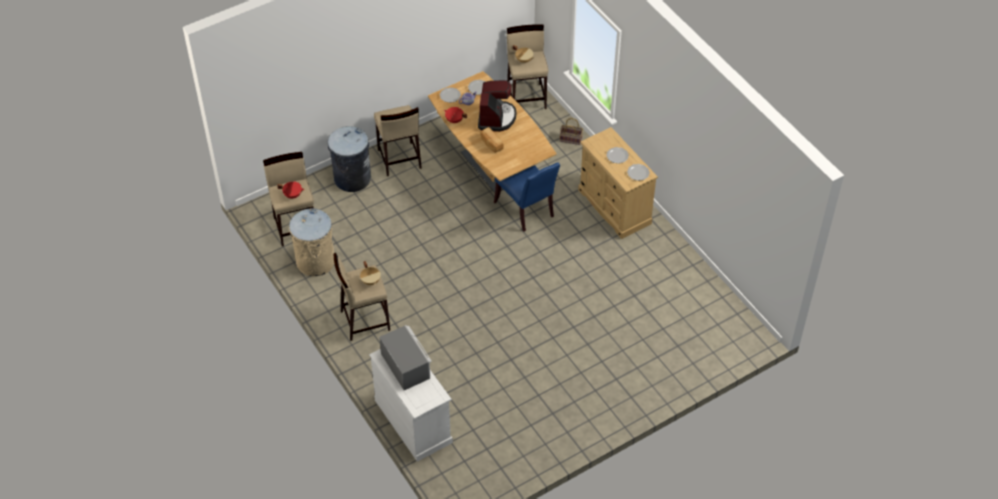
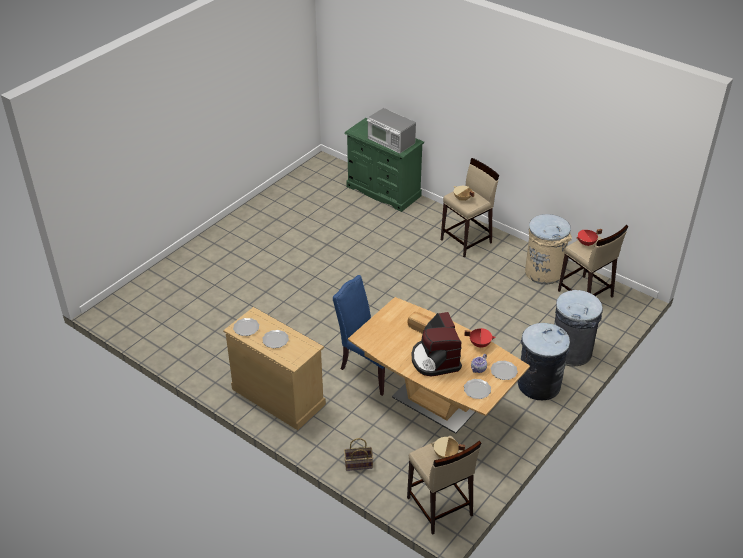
camera: 160 degrees right, 10 degrees down
(399, 159) = (538, 384): beige stool -> grey trash can
(413, 421) = (383, 191): white dresser -> green dresser

